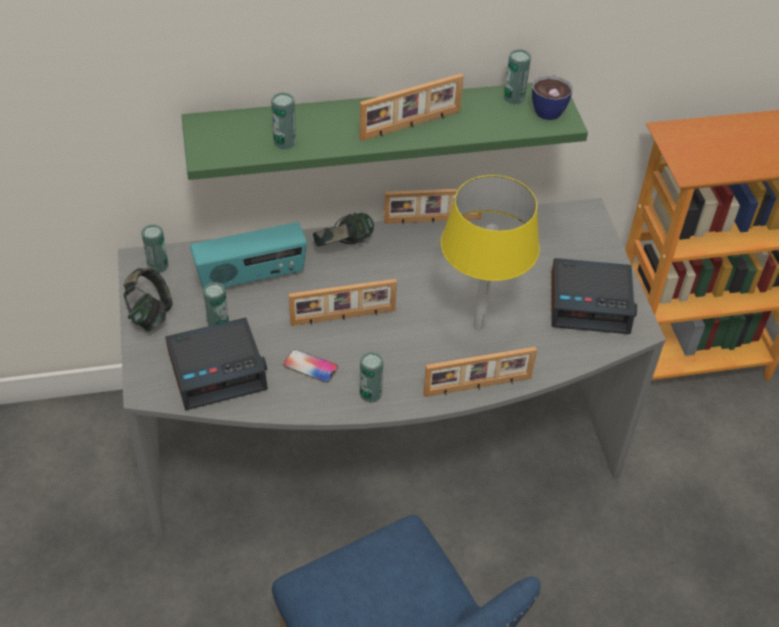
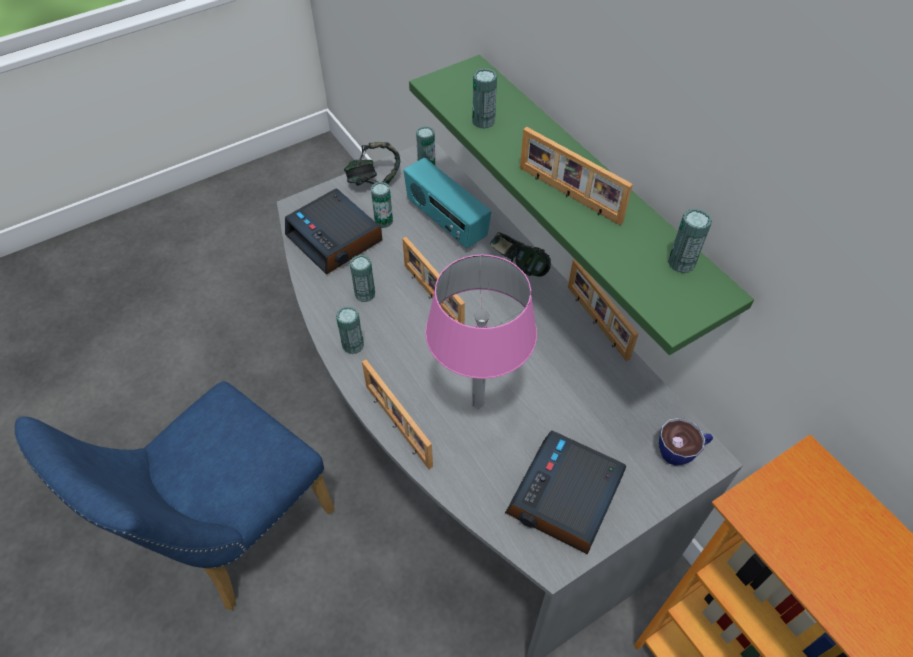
camera: 70 degrees right, 5 degrees up
(310, 367) = (365, 294): phone -> can
(479, 324) = (478, 403): yellow table lamp -> pink table lamp
(548, 108) = (687, 298): cup -> cup (681, 451)
(590, 303) = (565, 498): alarm clock -> alarm clock turned 45 degrees clockwise

